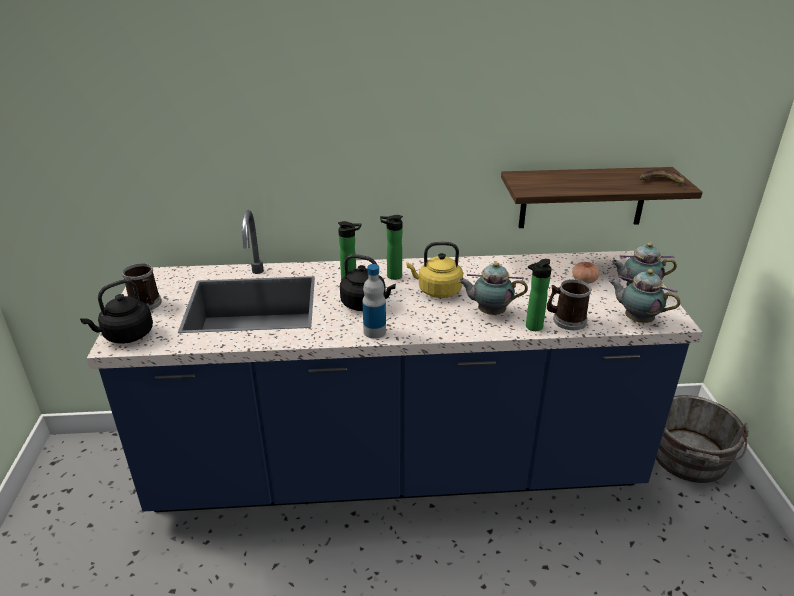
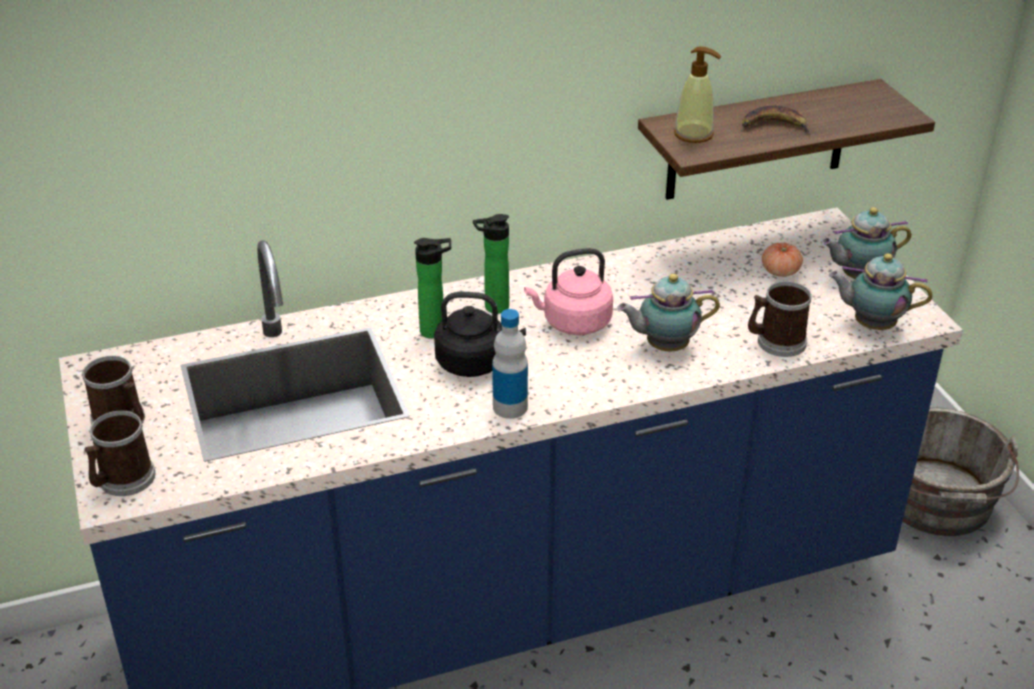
camera: 15 degrees left, 5 degrees up
(126, 335) = (122, 481): black kettle -> mug
(437, 291) = (573, 323): yellow kettle -> pink kettle
(532, 327) = (733, 362): bottle -> none
(533, 182) = (694, 134): none -> soap dispenser
(661, 182) = (875, 111): banana -> banana (774, 126)

